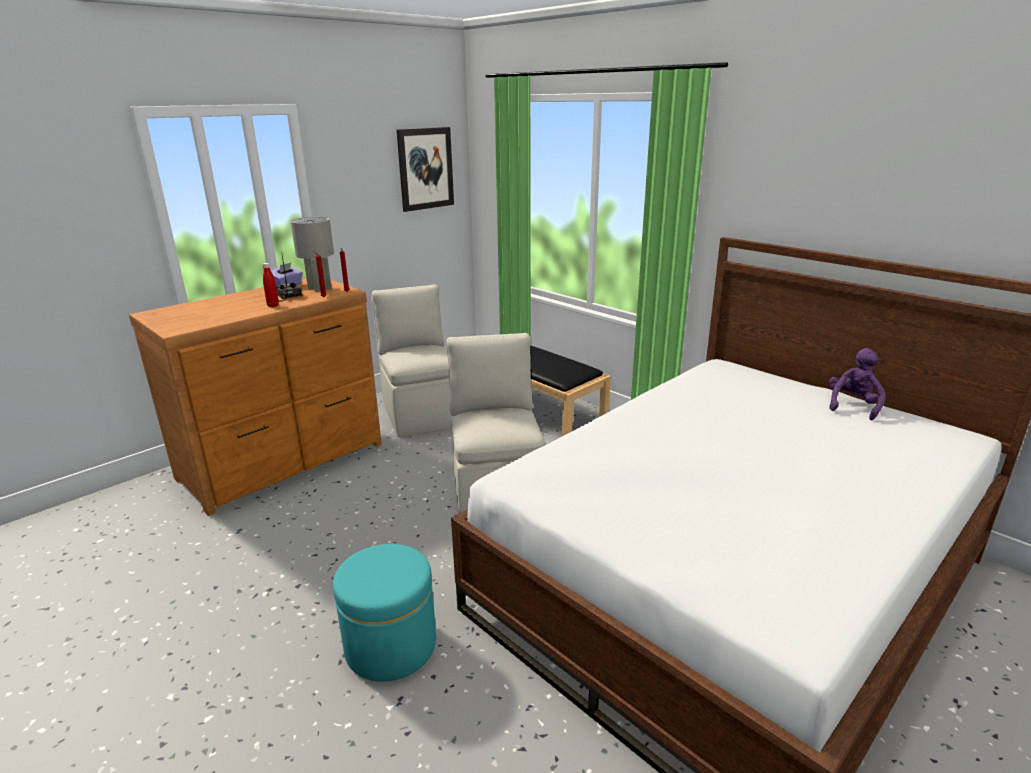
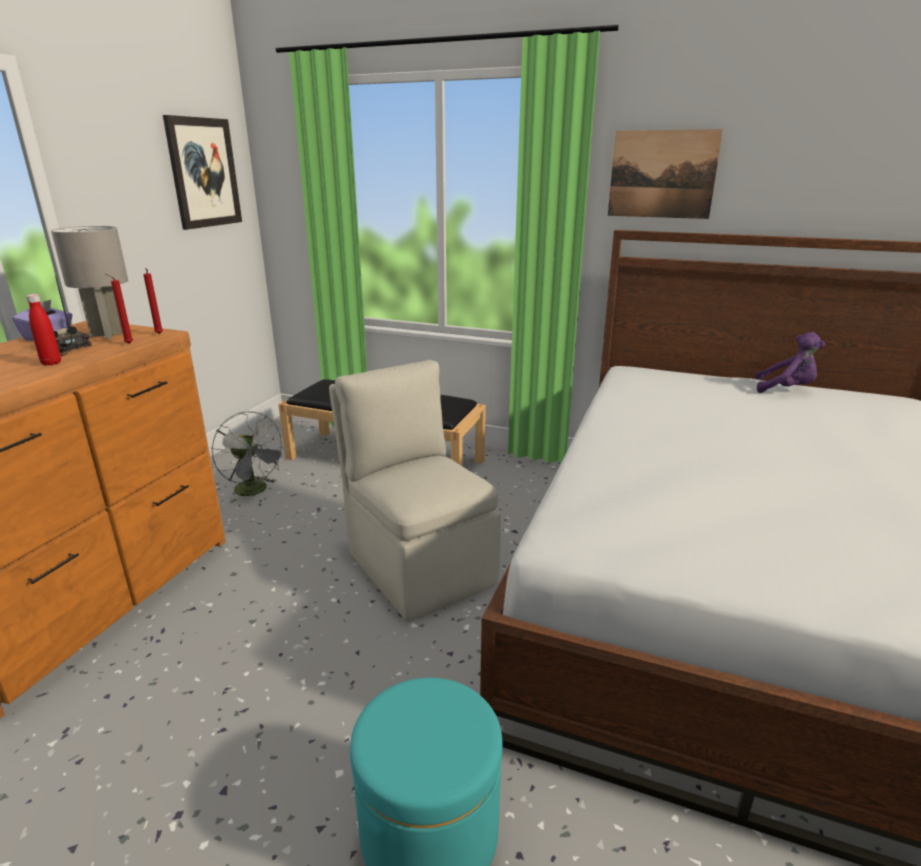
camera: 25 degrees left, 0 degrees up
(421, 413) = (255, 491): beige chair -> grey fan
(767, 191) = (662, 174): none -> picture
(853, 406) = (786, 389): purple plush toy -> purple plush toy turned 105 degrees clockwise

